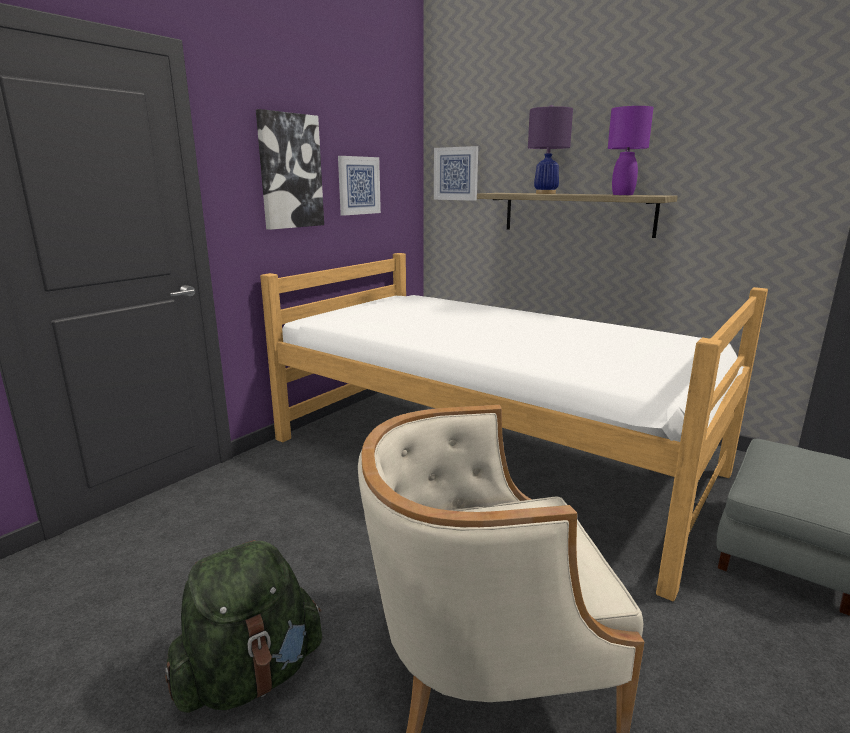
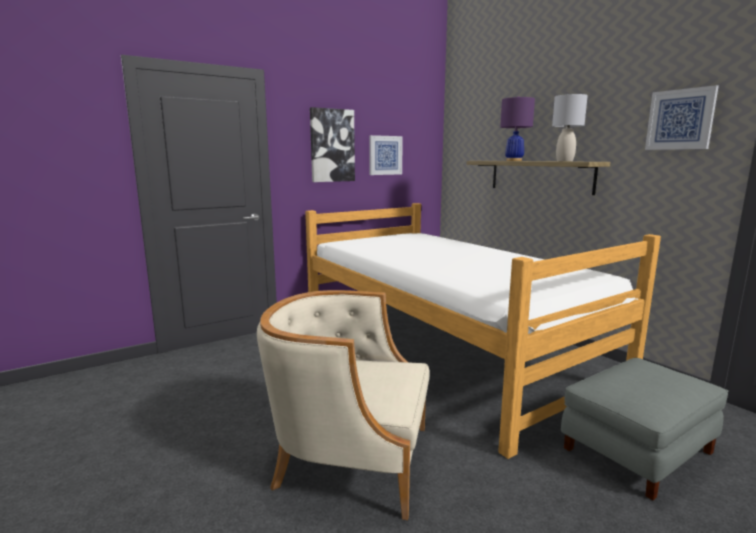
camera: 20 degrees right, 5 degrees down
(251, 676) = (215, 435): green backpack -> none
(456, 173) = (462, 147): picture -> picture (680, 119)
(623, 195) = (565, 161): purple table lamp -> grey table lamp

